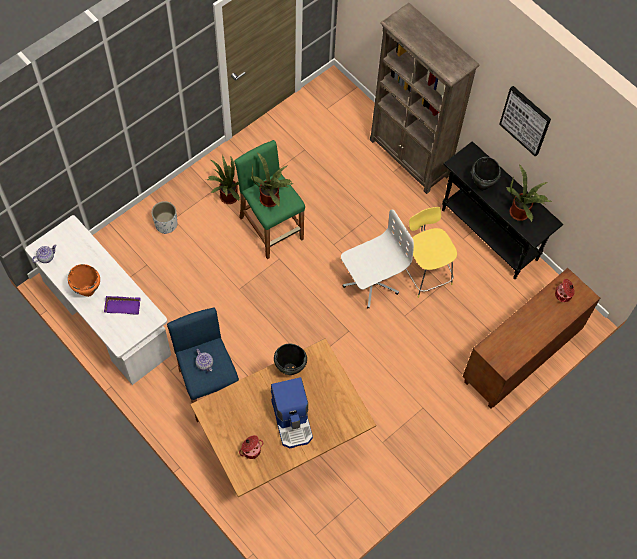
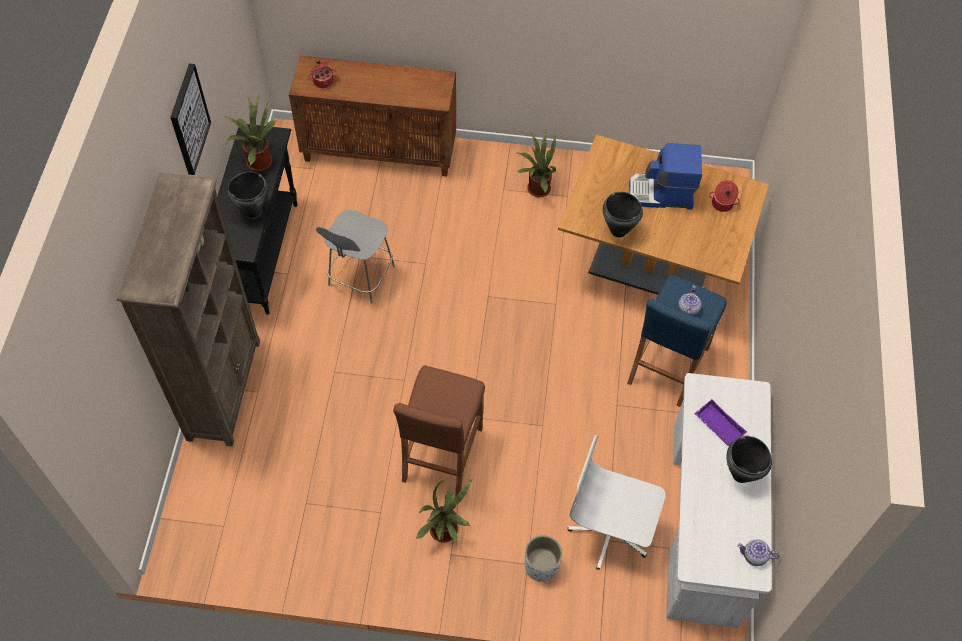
camera: 130 degrees left, 5 degrees down
(88, 290) = (740, 475): orange cooking pot -> black cooking pot
(271, 198) = (448, 398): potted plant -> potted plant (536, 188)
(271, 228) = (442, 454): green stool -> brown stool
(293, 420) = (661, 194): coffee machine -> coffee machine turned 120 degrees counterclockwise
(371, 282) = (416, 316): white office chair -> white office chair (610, 532)
(426, 273) = (360, 277): yellow stool -> grey stool

